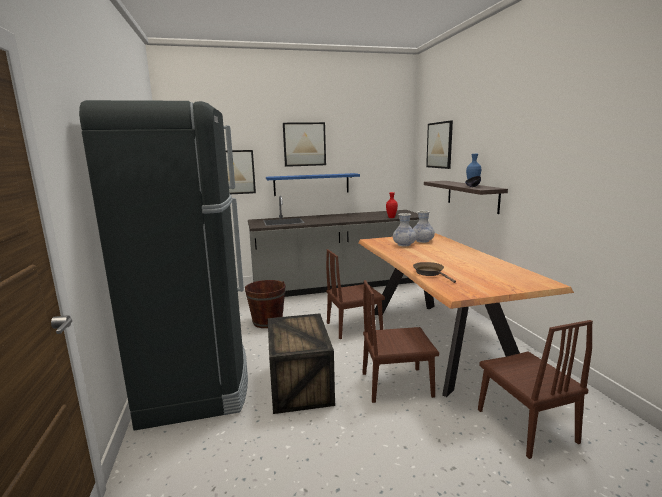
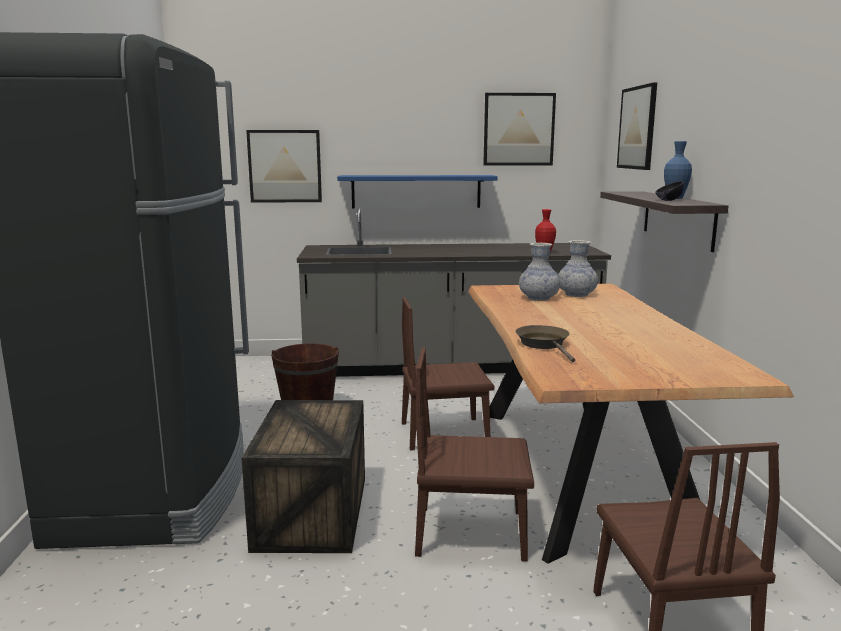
camera: 10 degrees right, 0 degrees up
(304, 144) = (406, 123): picture -> picture (518, 129)

